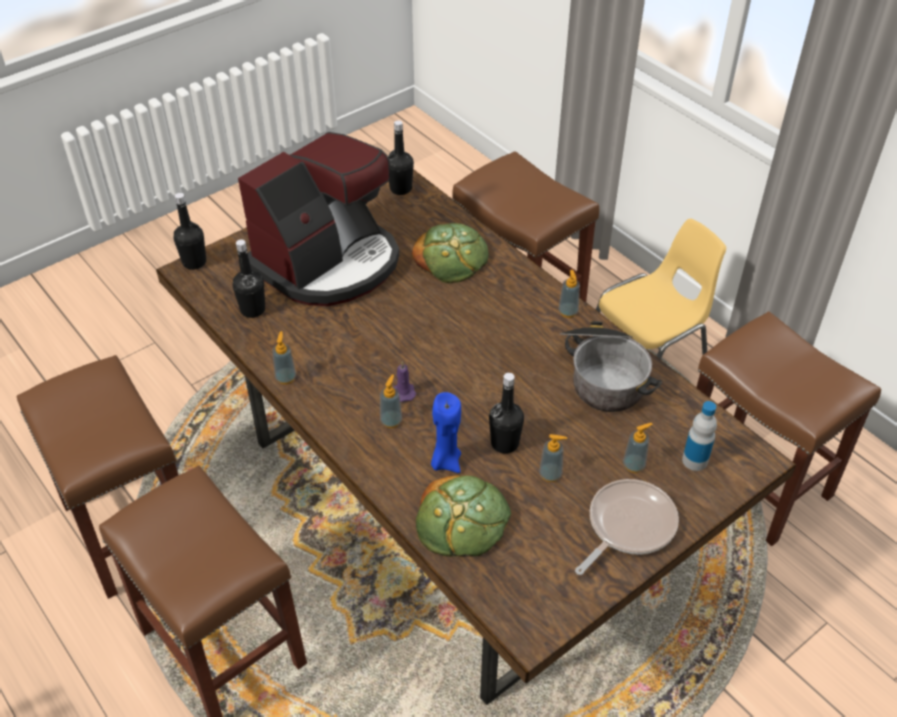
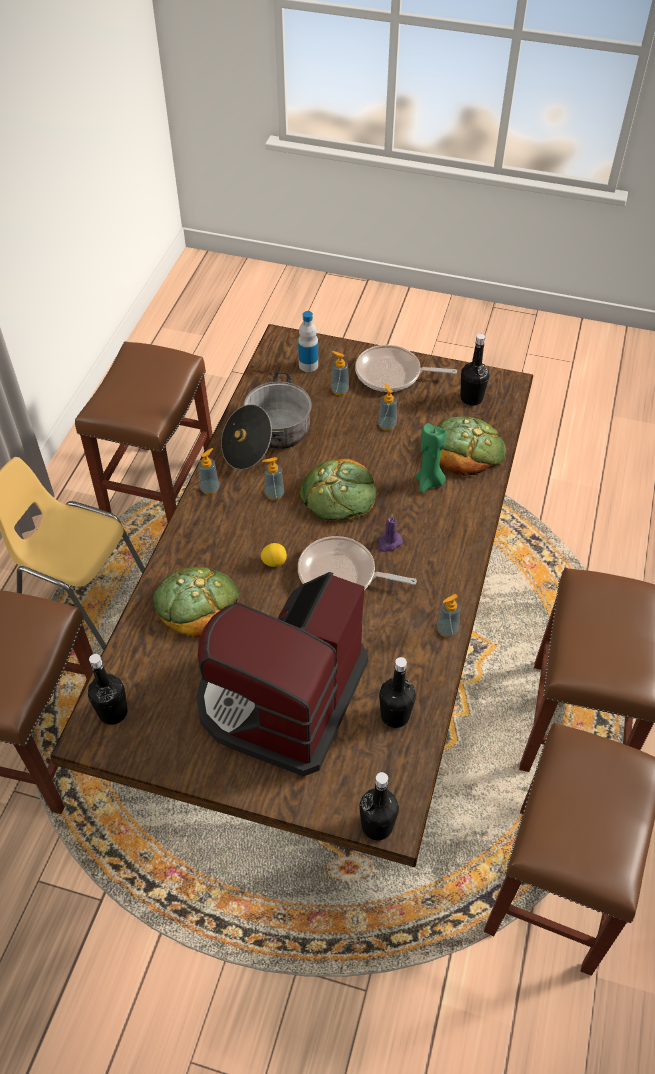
camera: 125 degrees left, 5 degrees up
(329, 263) = (281, 697): coffee machine -> coffee machine turned 75 degrees counterclockwise
(391, 421) = (423, 533): soap dispenser -> soap dispenser (274, 494)
(400, 345) = (341, 574): none -> frying pan
(445, 461) = (429, 482): blue candle -> green candle
(451, 313) = (274, 562): none -> lemon
(487, 388) = (339, 495): none -> bread
(504, 443) = (382, 460): black bottle -> black bottle (471, 398)

